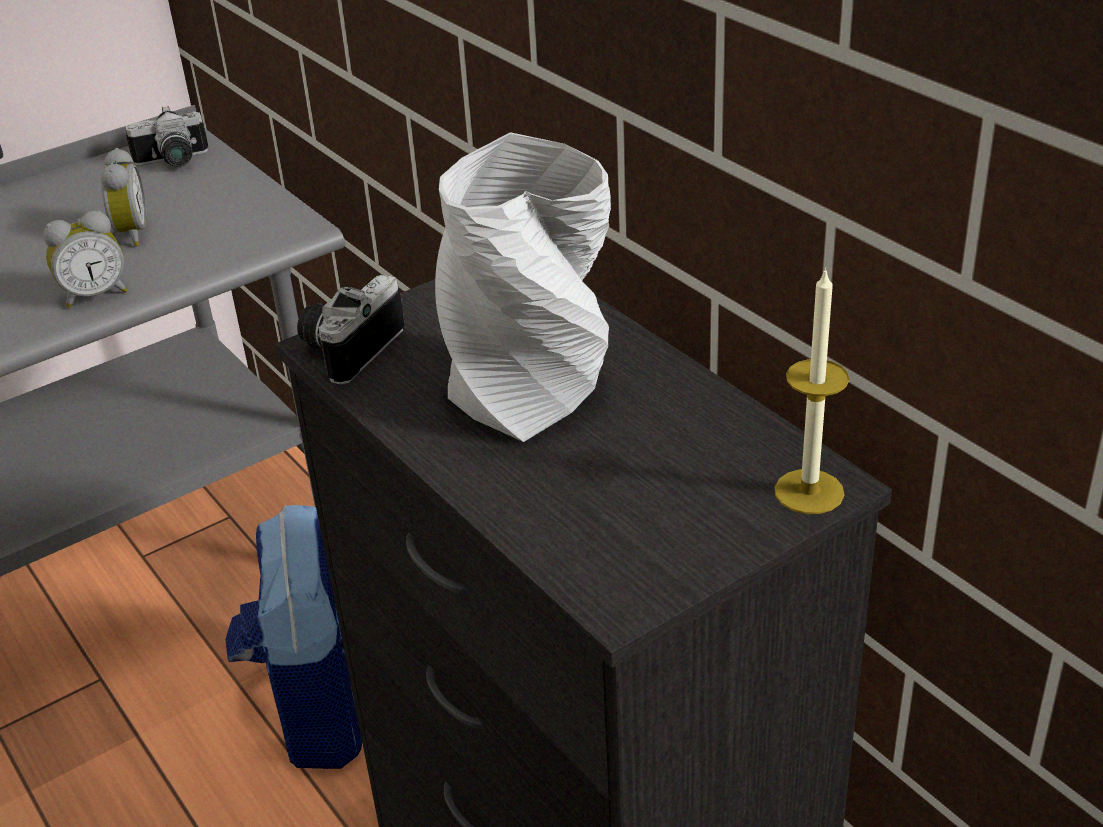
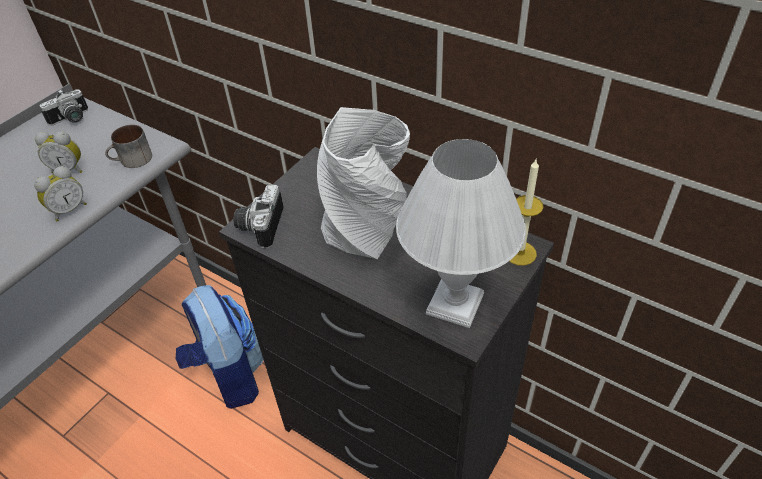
camera: 20 degrees left, 10 degrees up
(129, 235) = (69, 169): alarm clock -> alarm clock turned 120 degrees clockwise
(235, 240) = (132, 160): none -> mug
(624, 546) = (453, 304): none -> white table lamp

